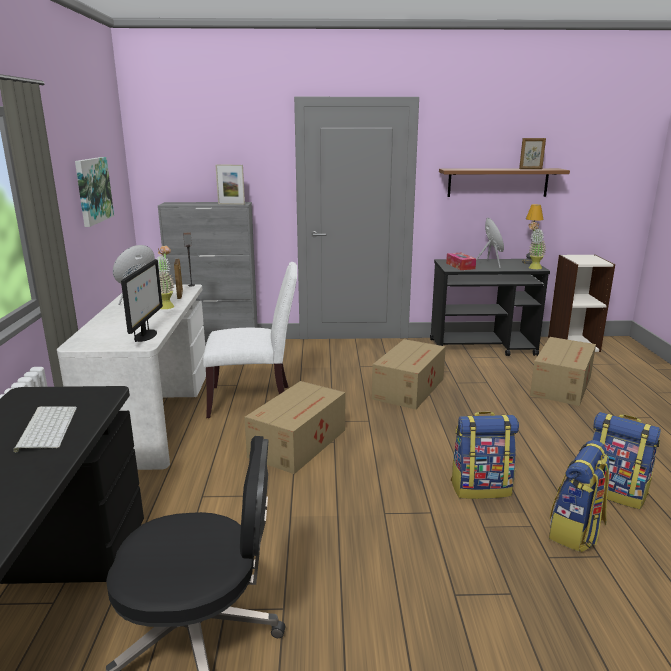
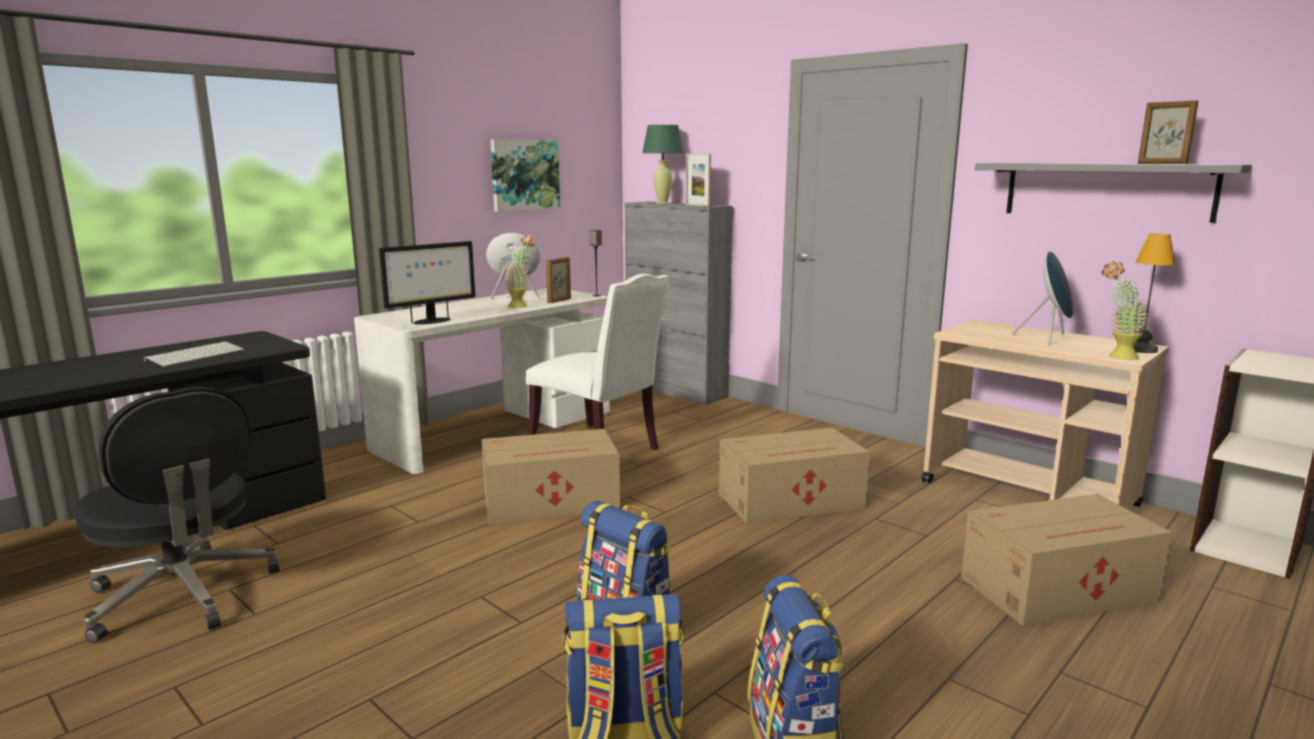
camera: 45 degrees right, 5 degrees down
(191, 203) = (662, 203): none -> green table lamp
(460, 266) = (984, 332): tissue box -> none
(483, 347) = (1029, 494): black cart -> beige cart
(498, 182) = (1106, 190): brown shelf -> grey shelf

